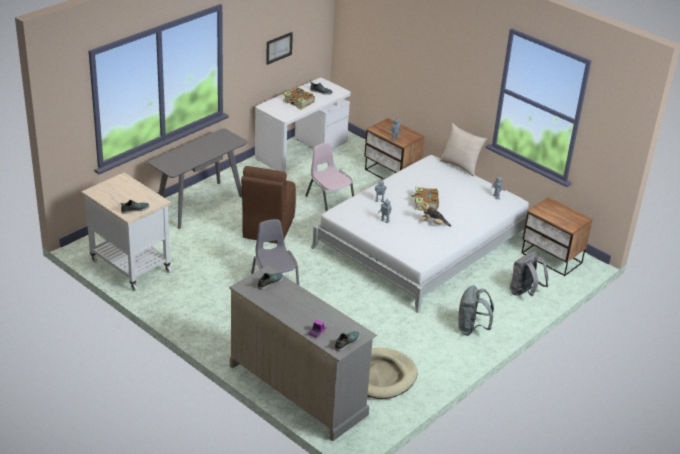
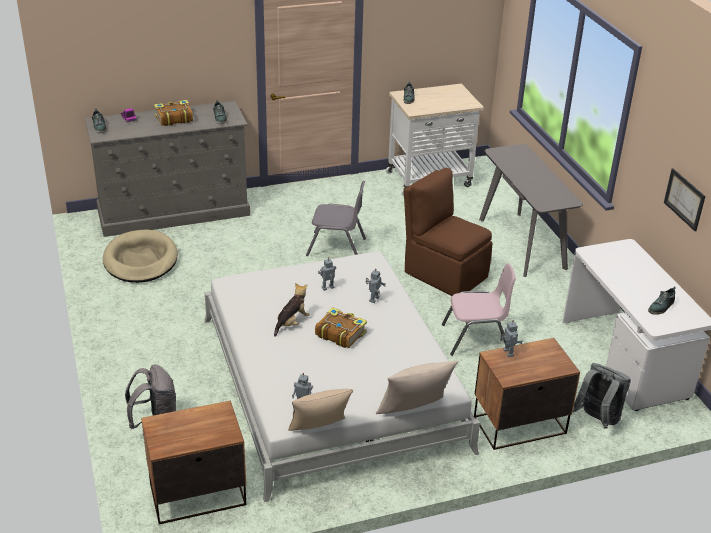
camera: 120 degrees right, 0 degrees up
(298, 102) = (631, 276): book -> book (173, 118)
(471, 329) = (141, 348): grey backpack -> grey backpack (597, 420)
(506, 188) = (319, 431): none -> beige pillow

